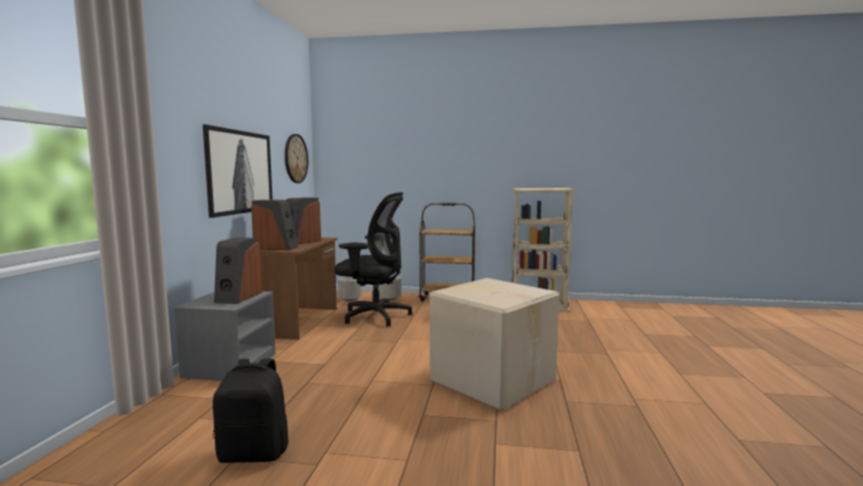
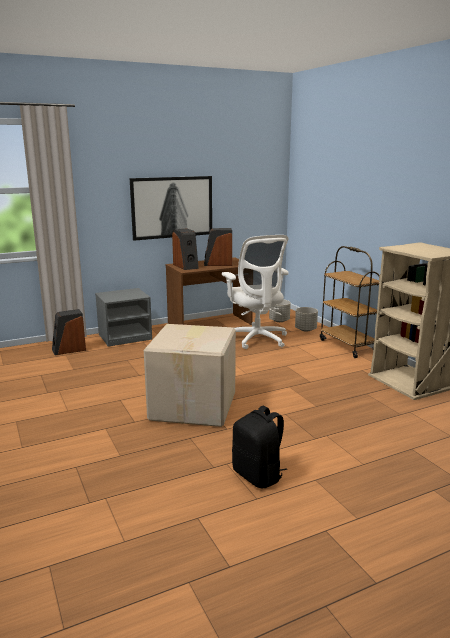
camera: 55 degrees right, 10 degrees up
(238, 297) = (128, 295): speaker -> speaker (69, 350)
(254, 453) = (46, 377): black backpack -> black backpack (258, 476)
(295, 158) = (254, 190): wall clock -> none
(371, 316) = (255, 338): black office chair -> white office chair

